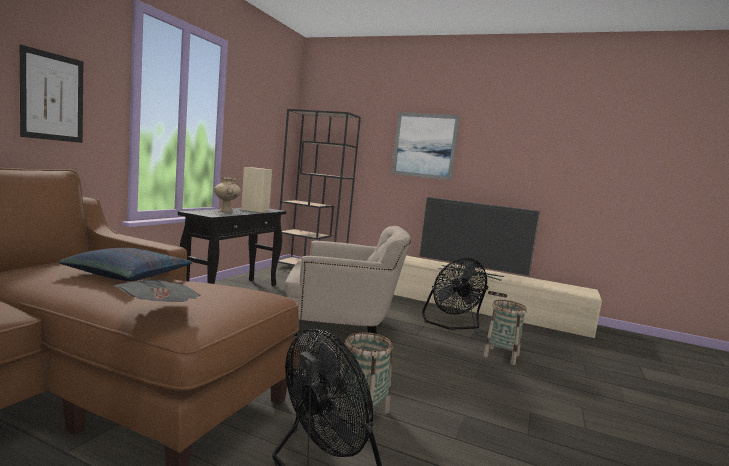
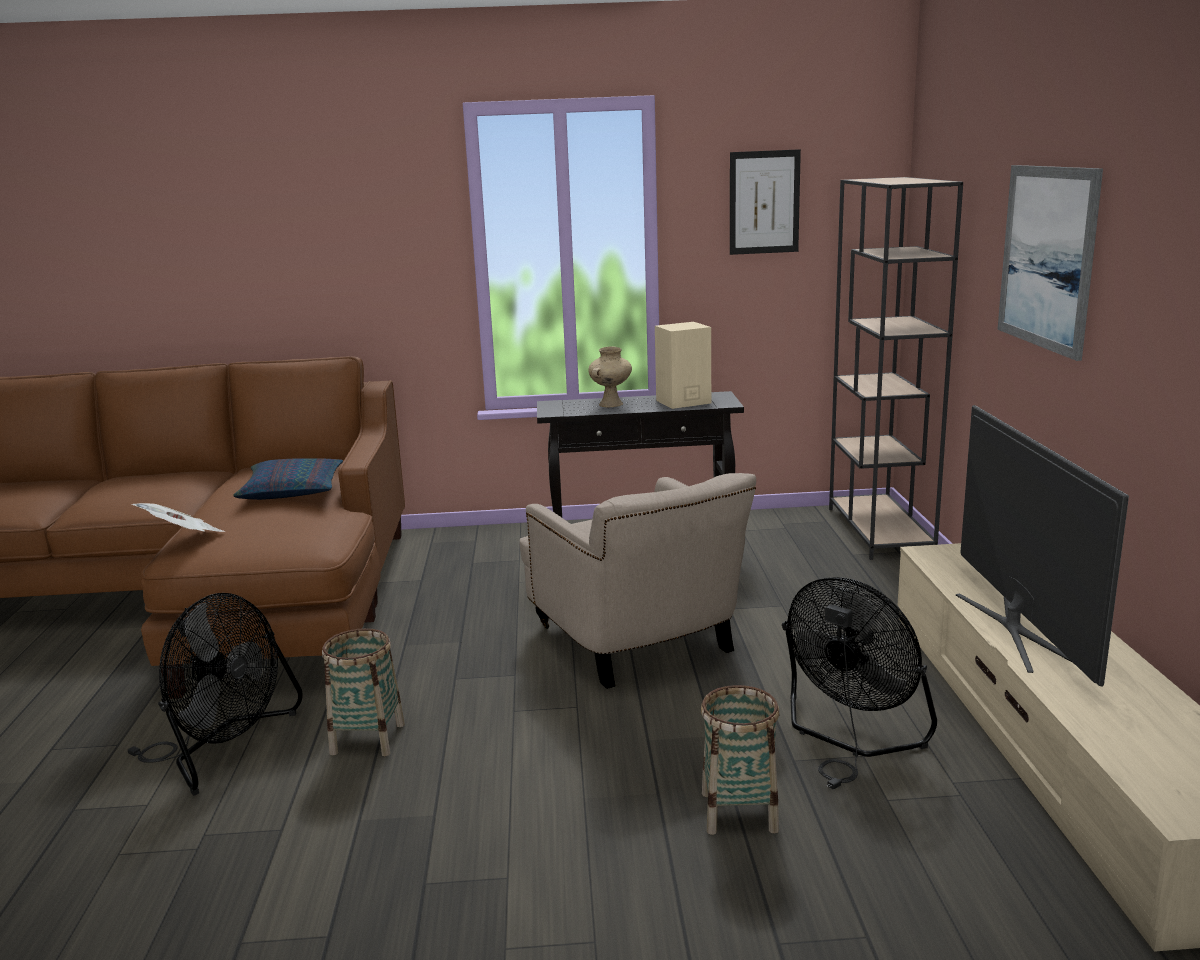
camera: 65 degrees right, 10 degrees up
(52, 97) = (367, 265): picture -> picture (764, 202)

